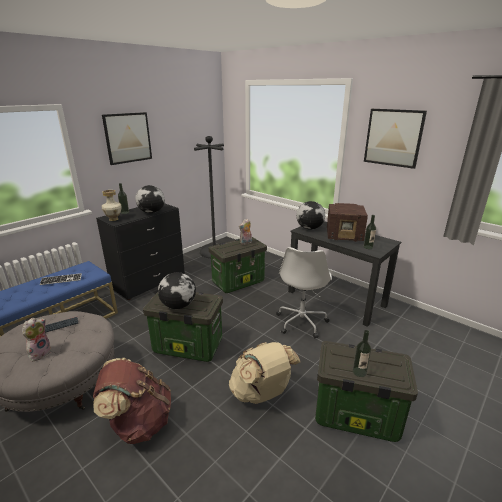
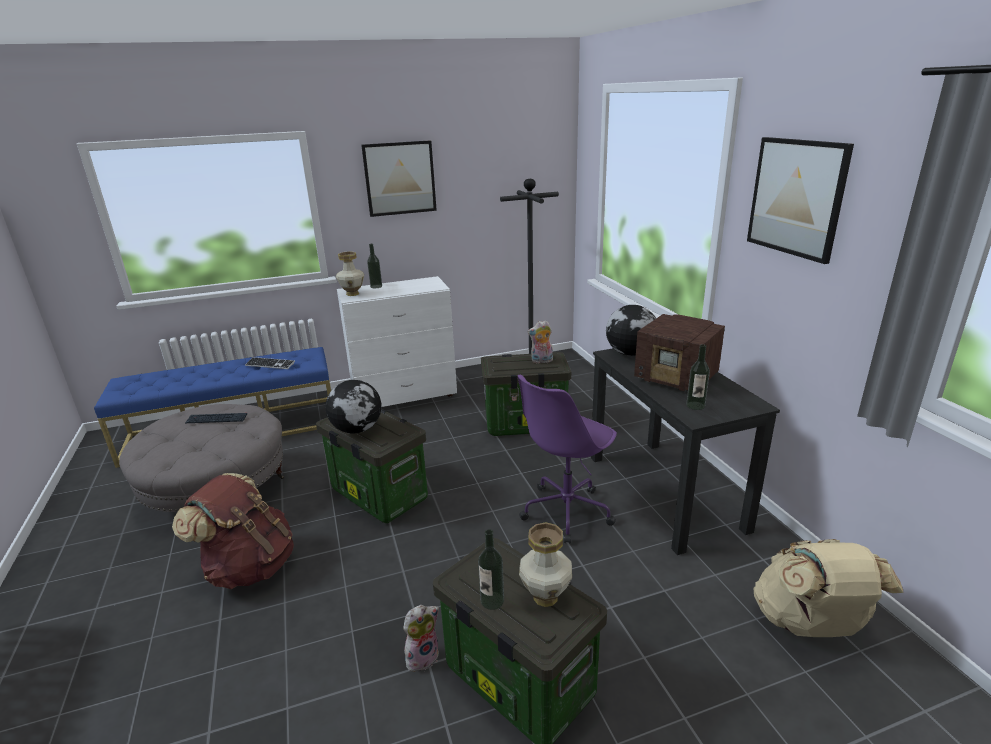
camera: 30 degrees right, 0 degrees up
(40, 353) = (180, 444): plush toy -> plush toy (422, 656)
(149, 283) = (405, 396): black dresser -> white dresser
(151, 212) = (408, 291): globe -> none
(261, 393) = (414, 592): beige backpack -> beige backpack (810, 625)
(301, 323) = (565, 513): white office chair -> purple office chair
(379, 360) = (545, 596): none -> vase

